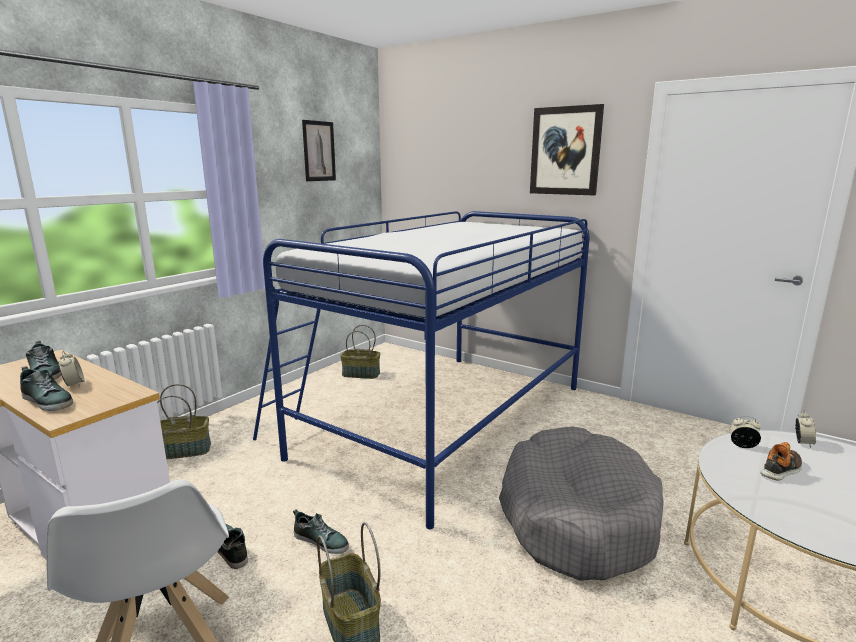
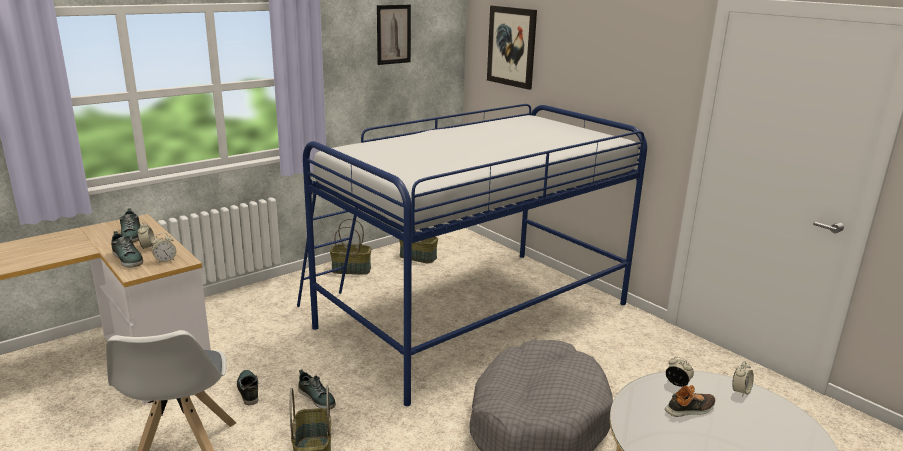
camera: 15 degrees right, 5 degrees up
(105, 396) = (165, 260): none -> alarm clock
(184, 450) = (239, 306): basket -> basket (352, 269)
(565, 151) = (632, 55): picture -> picture (511, 46)

